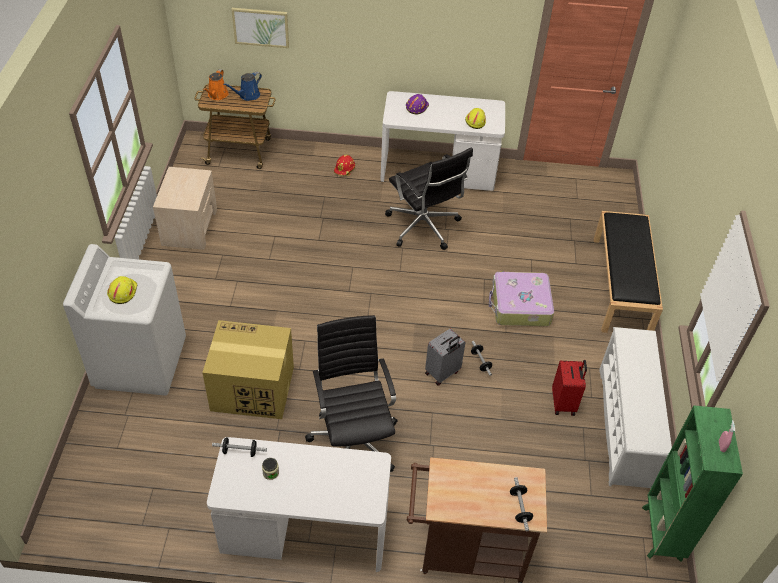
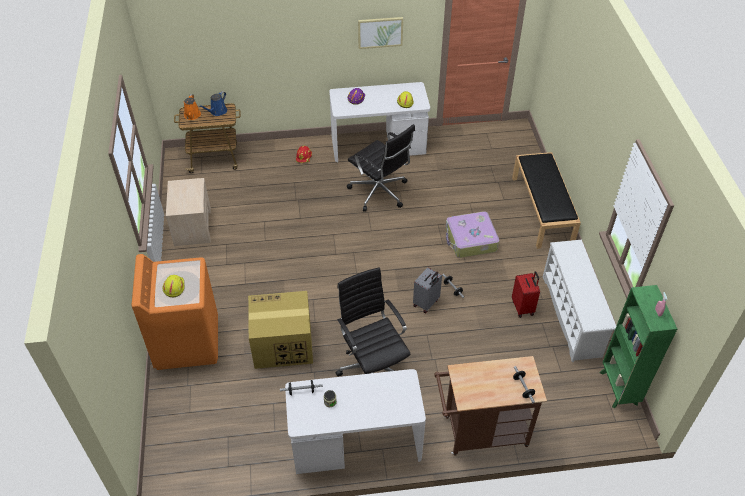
camera: 10 degrees left, 0 degrees up
(140, 362) = (187, 342): white washing machine -> orange washing machine
(261, 27) = (221, 55): picture -> picture (380, 32)

